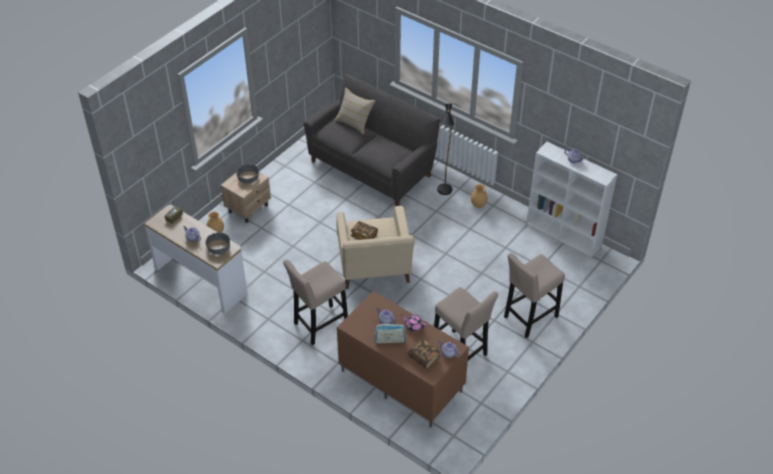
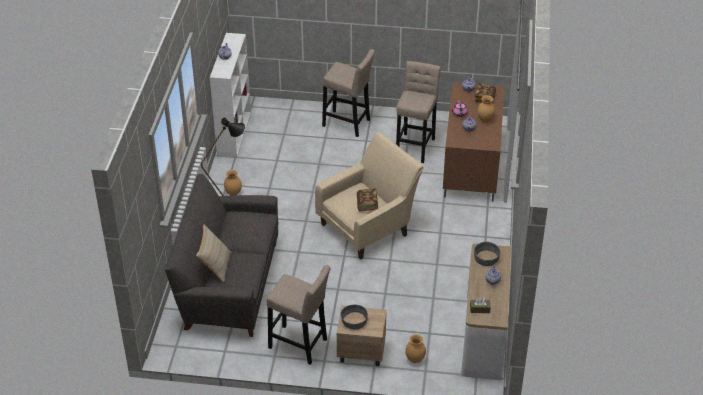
camera: 120 degrees left, 5 degrees down
(318, 325) = (461, 234): beige stool -> beige stool (300, 345)
(390, 340) = (485, 120): radio -> brown vase

